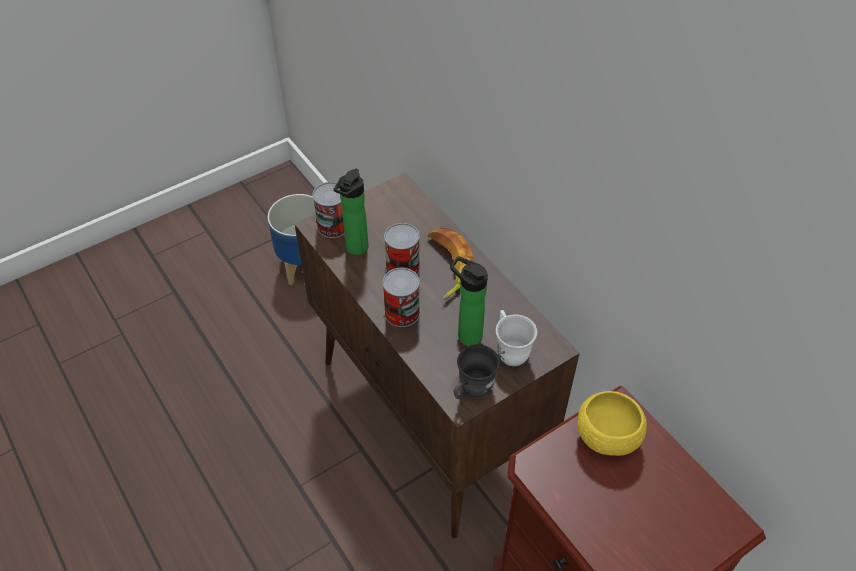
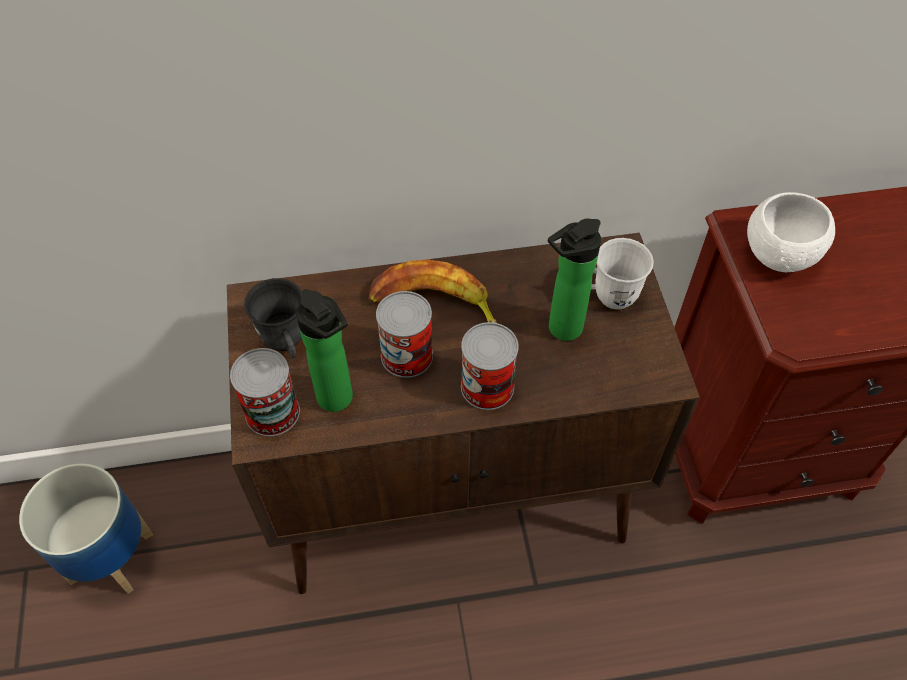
camera: 65 degrees left, 5 degrees up
(471, 391) = (651, 359): grey mug -> grey mug (286, 344)
(607, 437) = (779, 254): yellow bowl -> white bowl

